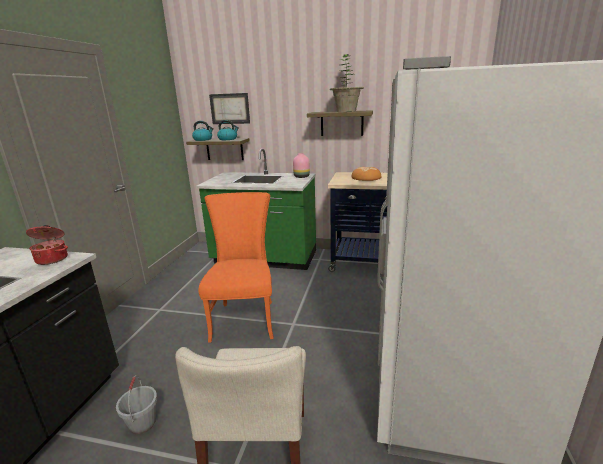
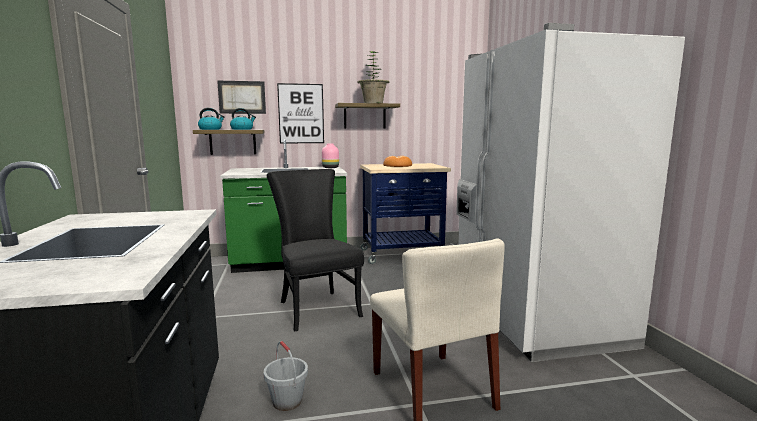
camera: 25 degrees left, 10 degrees down
(53, 259) = (170, 214): cooking pot -> none
(245, 317) = (316, 307): orange chair -> black chair
(280, 122) = (301, 113): none -> picture

